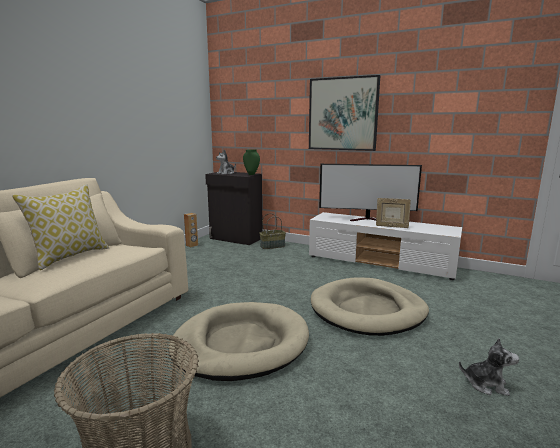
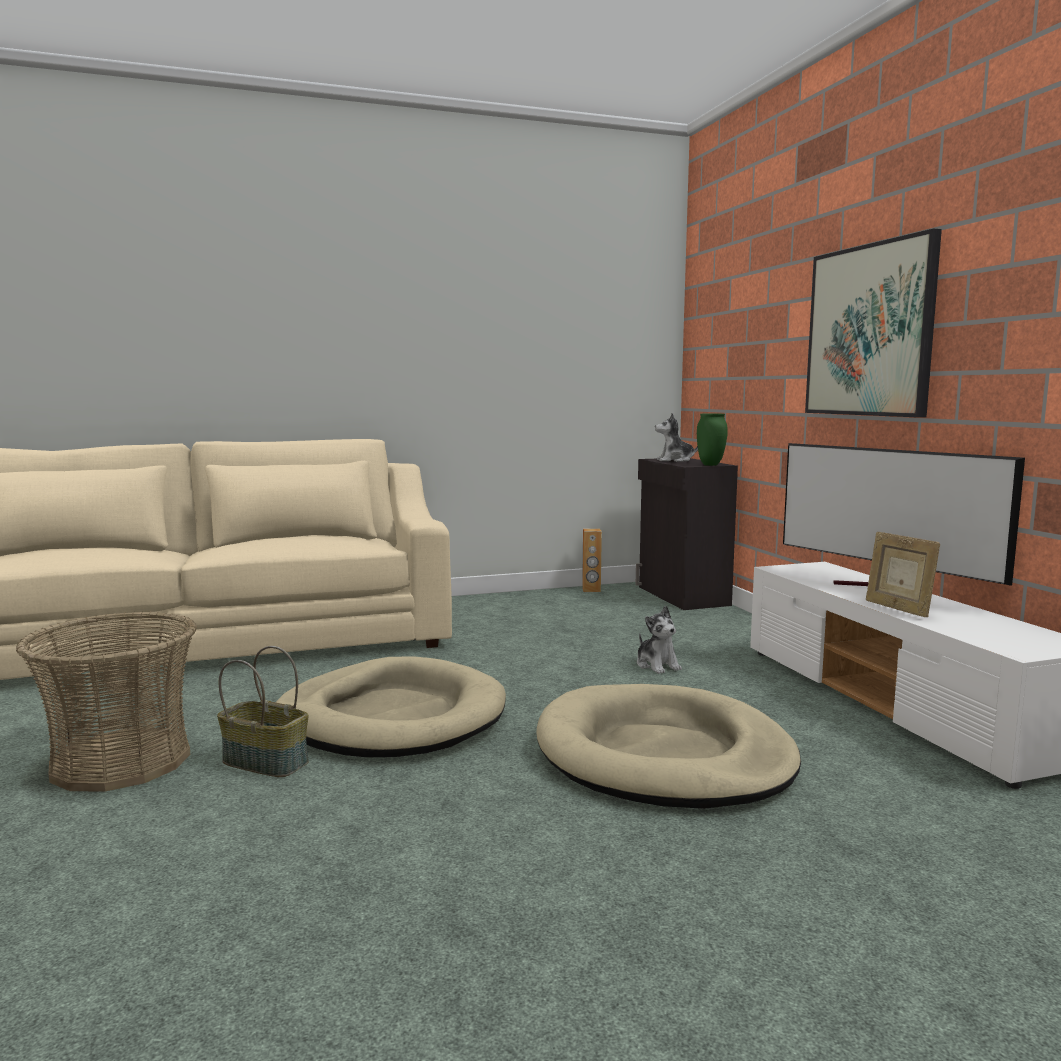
camera: 45 degrees right, 5 degrees down
(70, 256) = (283, 536): pillow -> none
(272, 246) = (722, 621): basket -> basket (267, 762)
(486, 384) = (606, 931): plush toy -> plush toy (657, 665)

